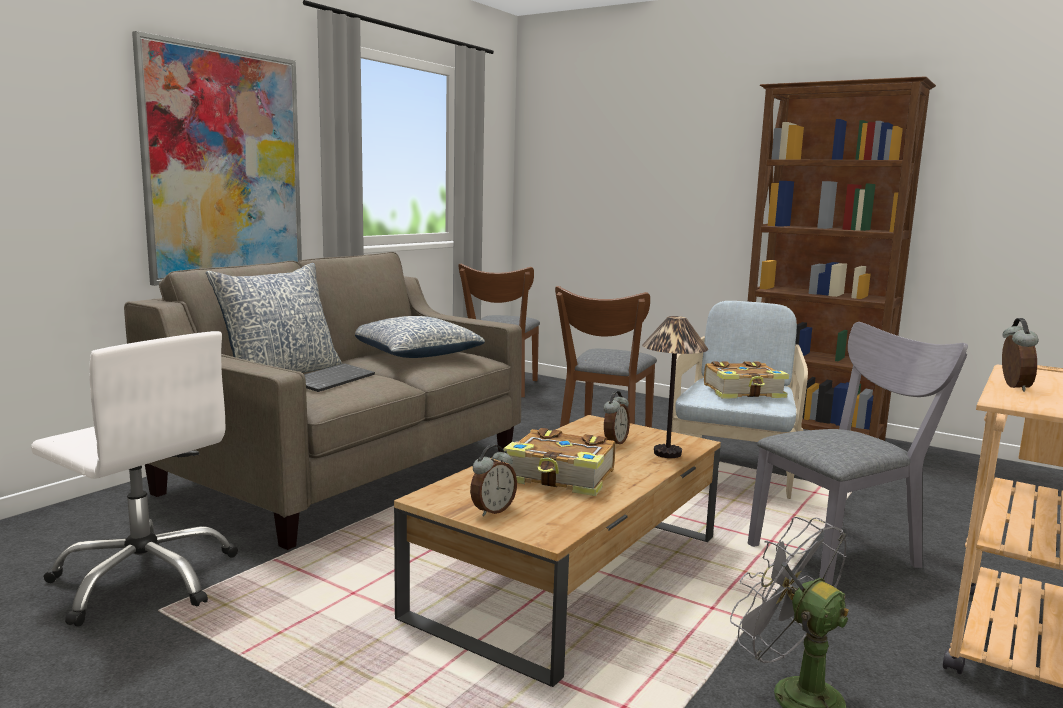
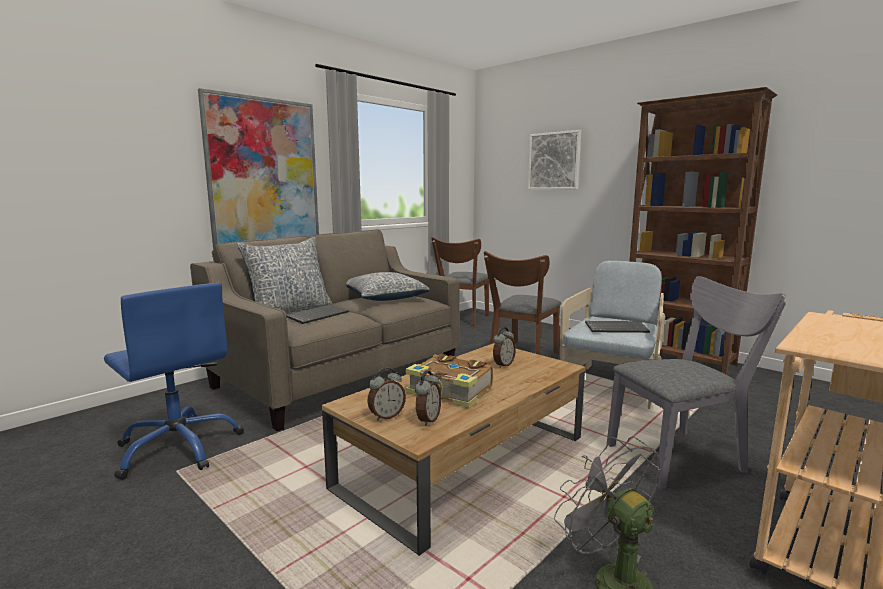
camera: 10 degrees right, 0 degrees up
(145, 579) = (179, 447): white office chair -> blue office chair
(636, 157) = (554, 161): none -> picture
(668, 453) = (540, 375): table lamp -> none
(744, 392) = (616, 328): book -> keyboard
(1012, 387) = (815, 332): alarm clock -> alarm clock (427, 420)

